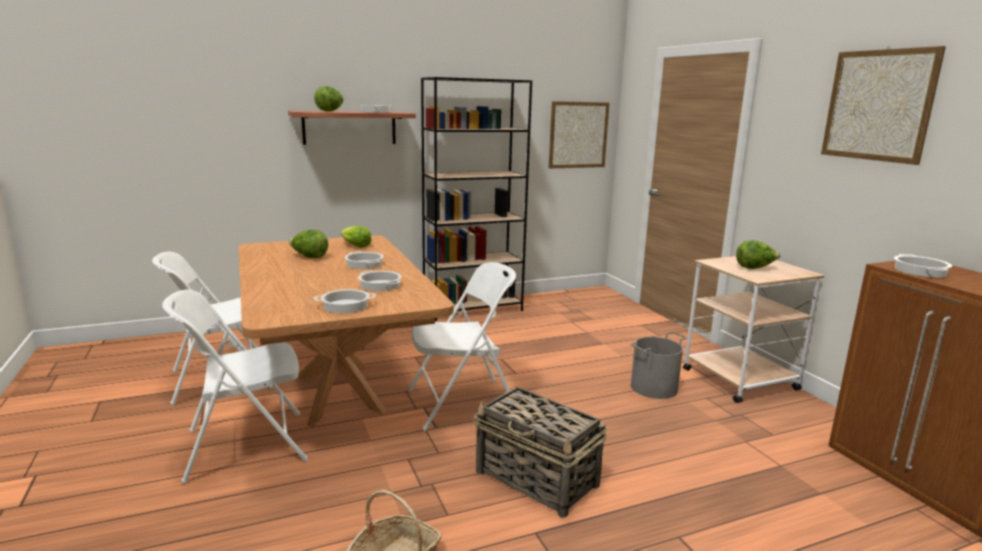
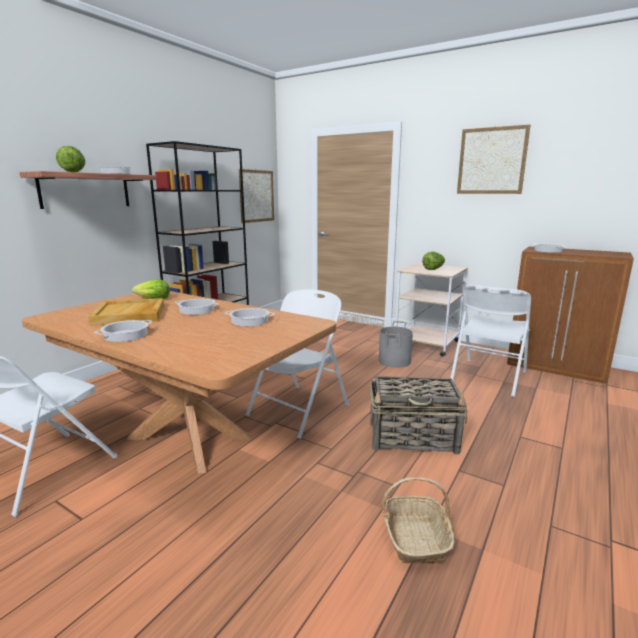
camera: 35 degrees left, 0 degrees up
(246, 445) = (163, 514): white chair -> white chair (488, 377)
(309, 257) = (130, 315): lettuce -> beige tray
(346, 306) = (261, 340): cooking pot -> cooking pot (126, 335)

